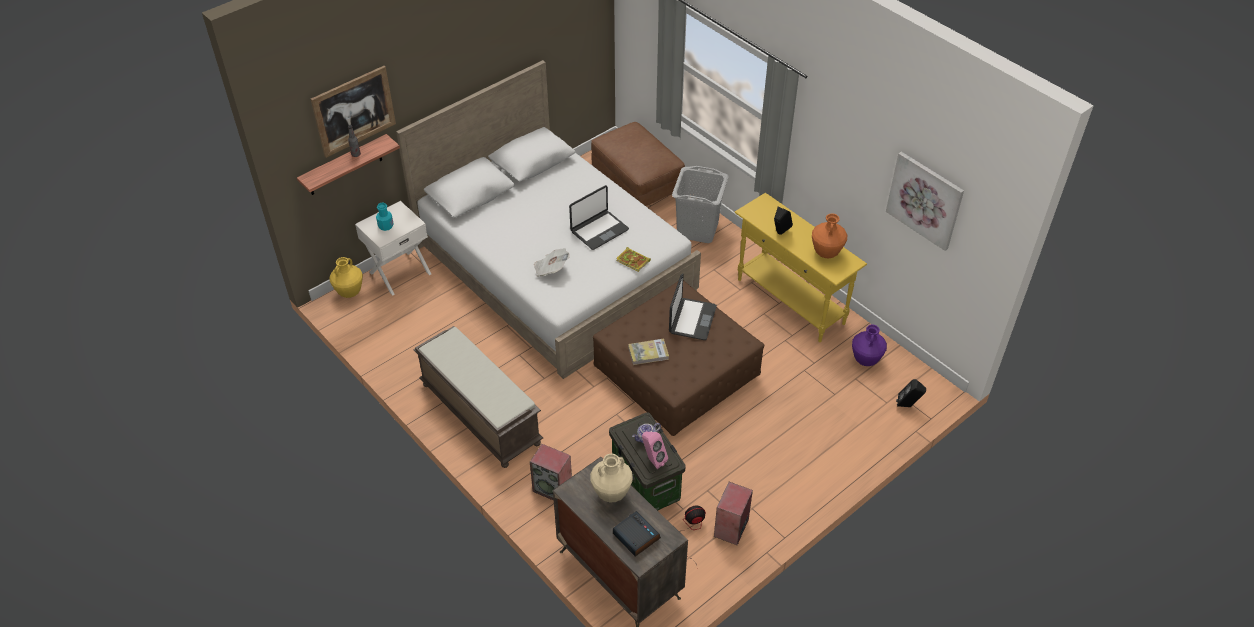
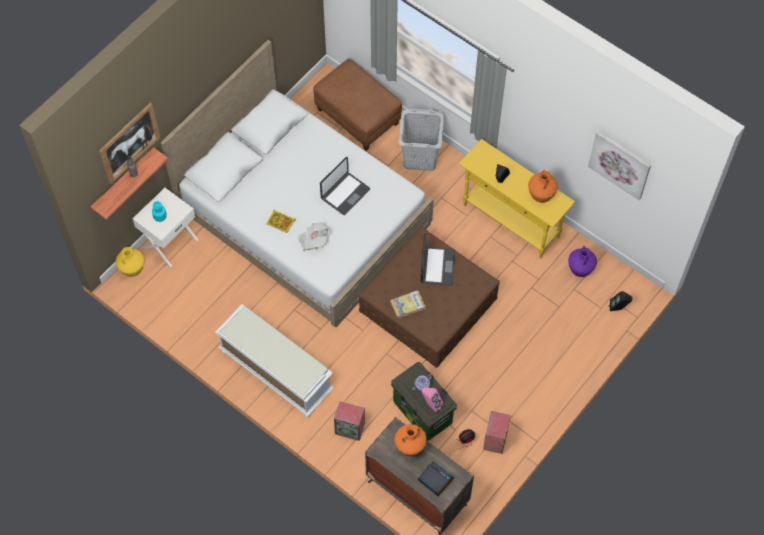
camera: 10 degrees left, 15 degrees up
(479, 414) = (275, 371): brown bench -> white bench
(611, 493) = (410, 447): beige vase -> orange vase
(633, 261) = (380, 221): book -> book (281, 222)

